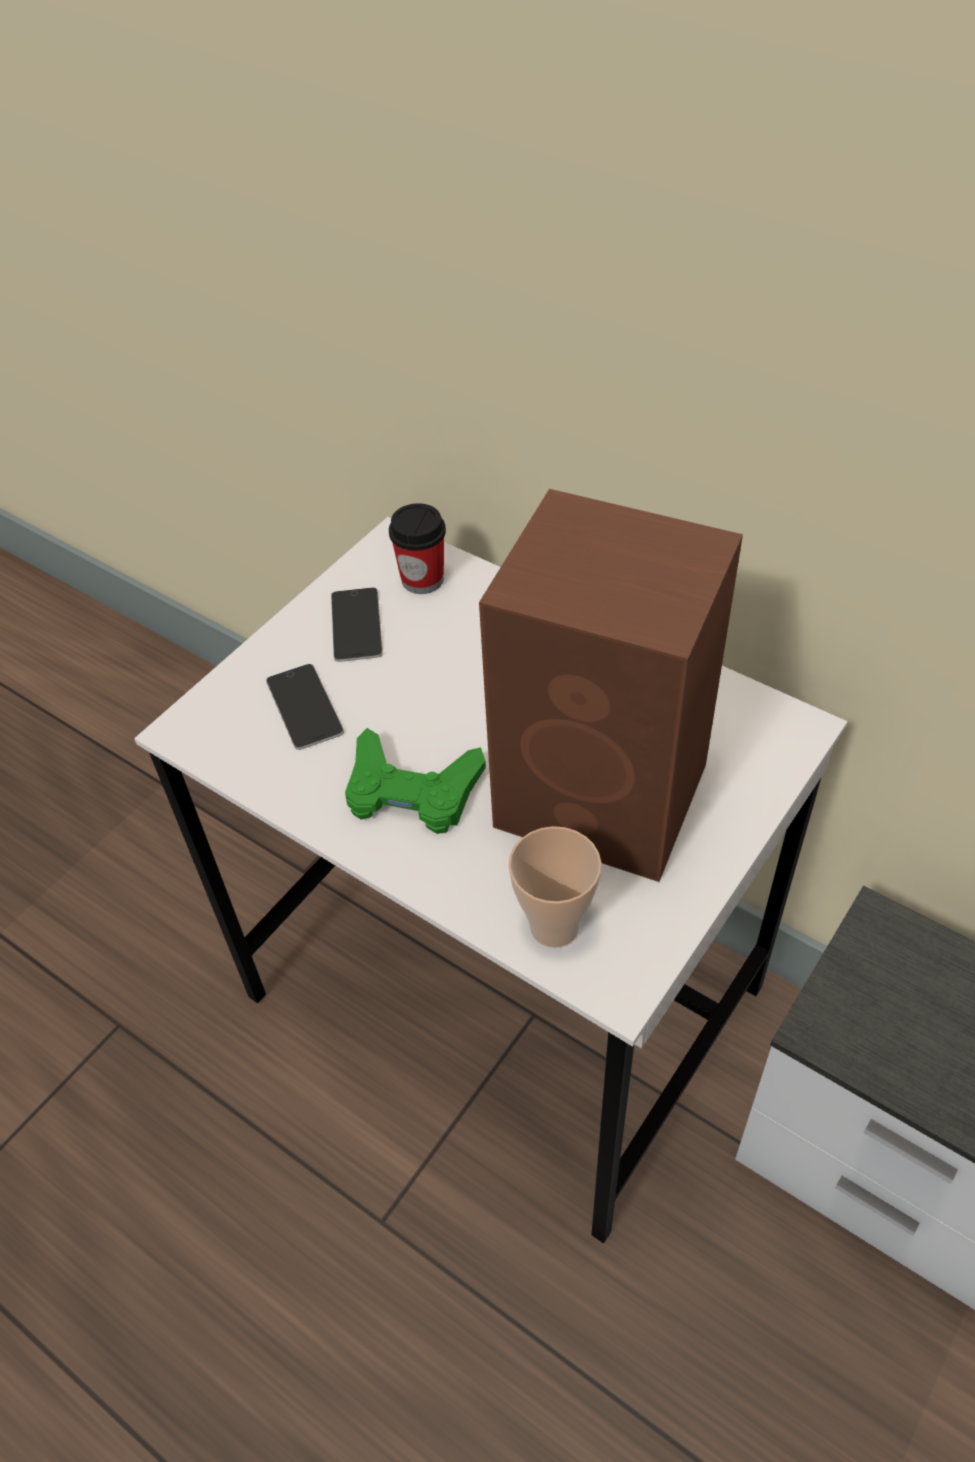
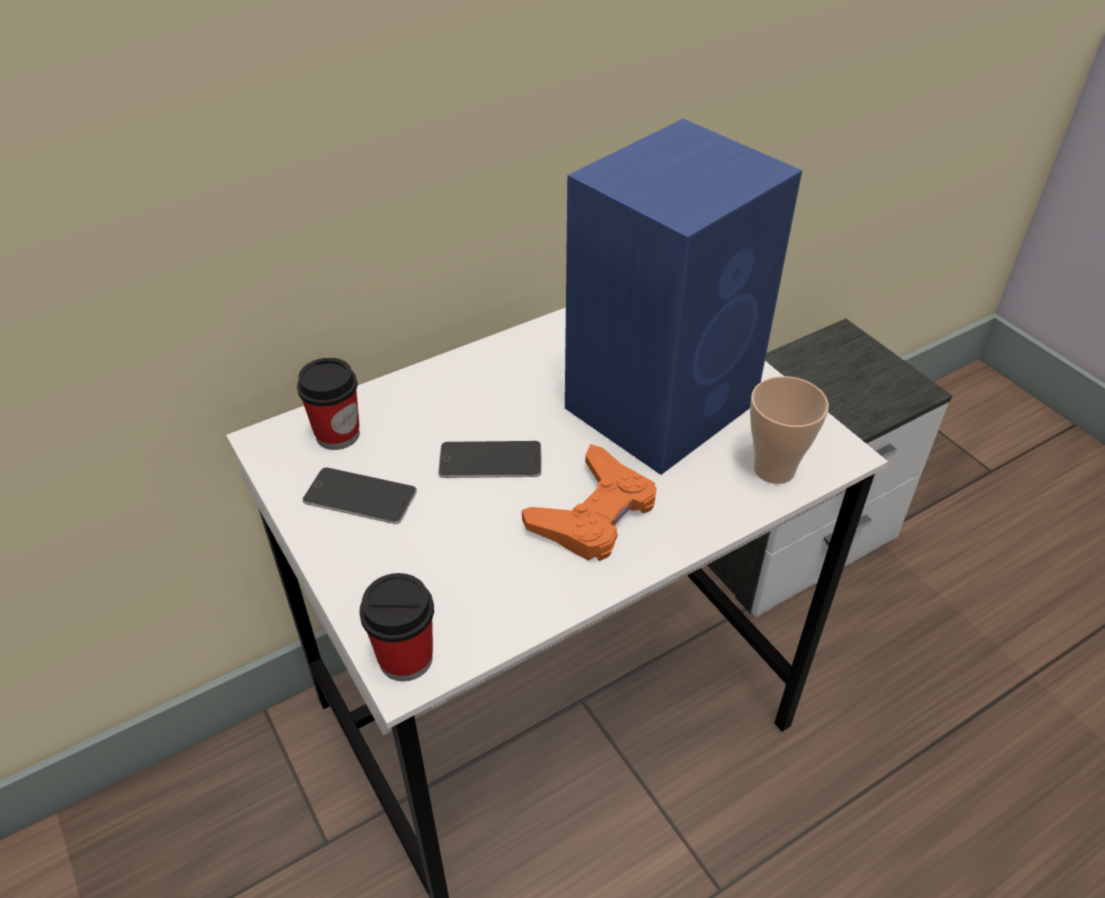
camera: 70 degrees left, 5 degrees down
(196, 724) = (406, 658): none -> cup
(304, 706) = (442, 562): phone -> phone (490, 460)
(411, 791) = (594, 514): green game controller -> orange game controller
(606, 797) = (664, 403): brown speaker -> blue speaker

